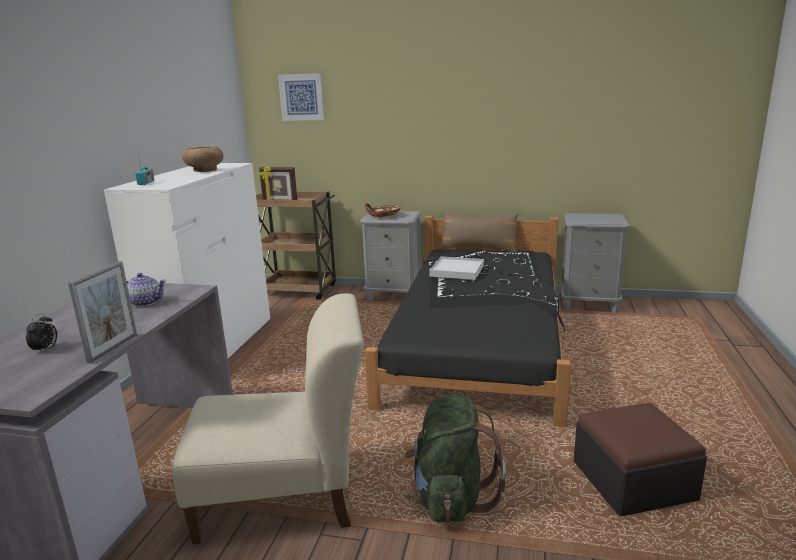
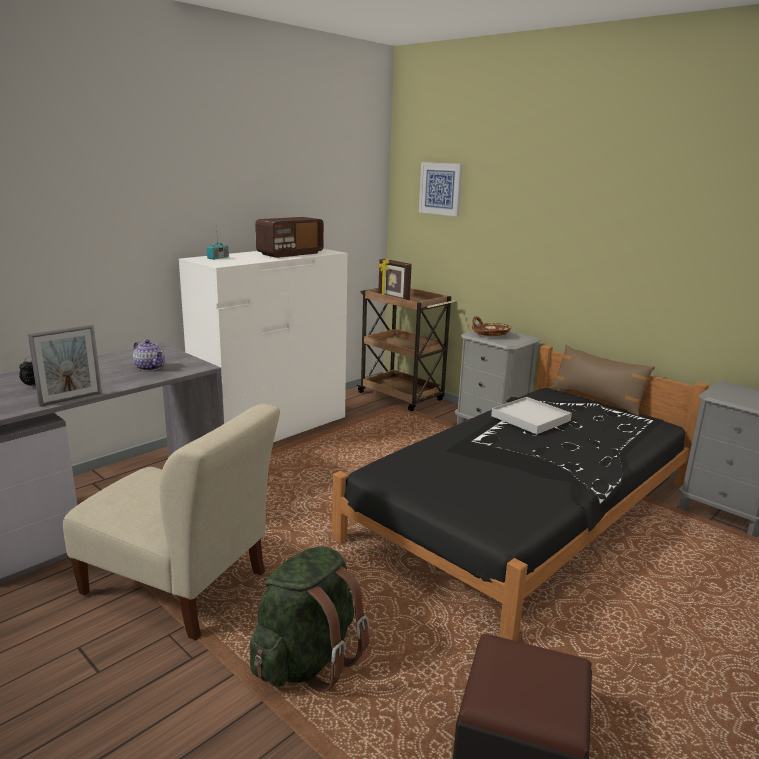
camera: 30 degrees right, 0 degrees up
(205, 170) = (290, 254): brown bowl -> radio

